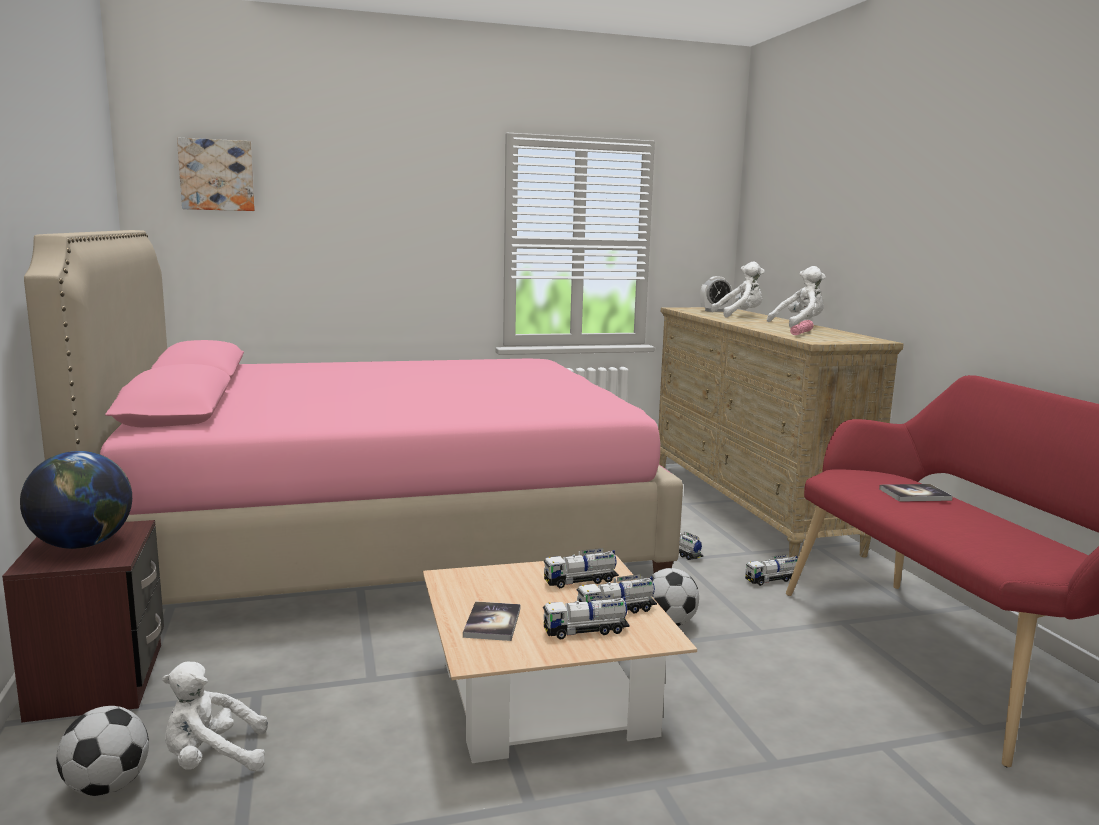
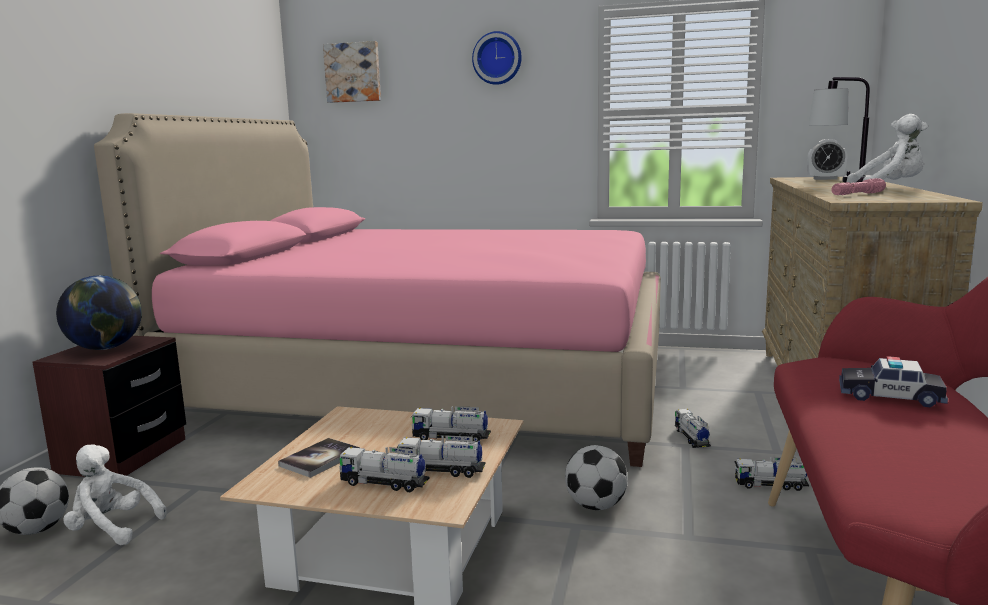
camera: 30 degrees right, 0 degrees up
(399, 175) = (497, 58): none -> wall clock
(740, 315) = (842, 182): white plush toy -> table lamp
(914, 494) = (890, 396): book -> toy car

